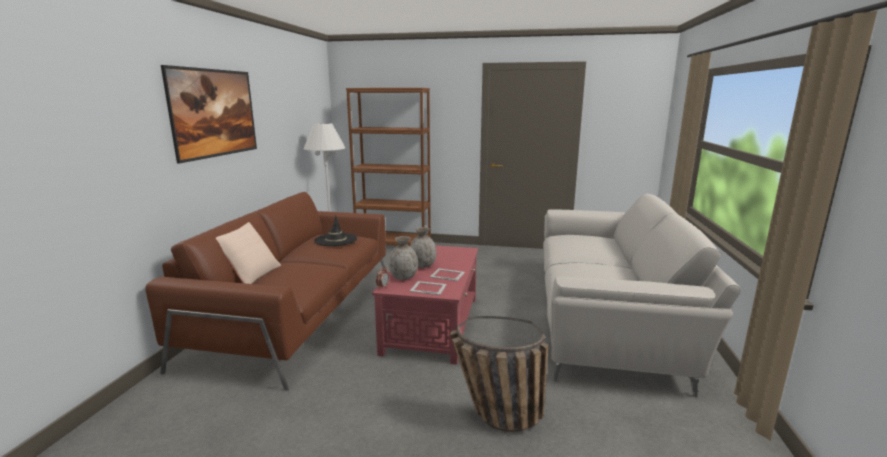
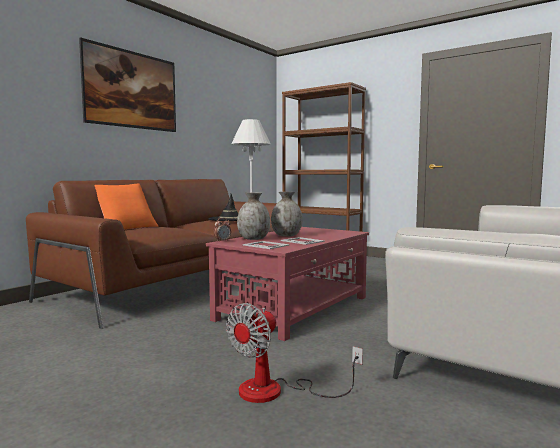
camera: 25 degrees right, 10 degrees down
(250, 274) = (126, 228): beige pillow -> orange pillow
(493, 416) = (276, 391): basket -> fan

